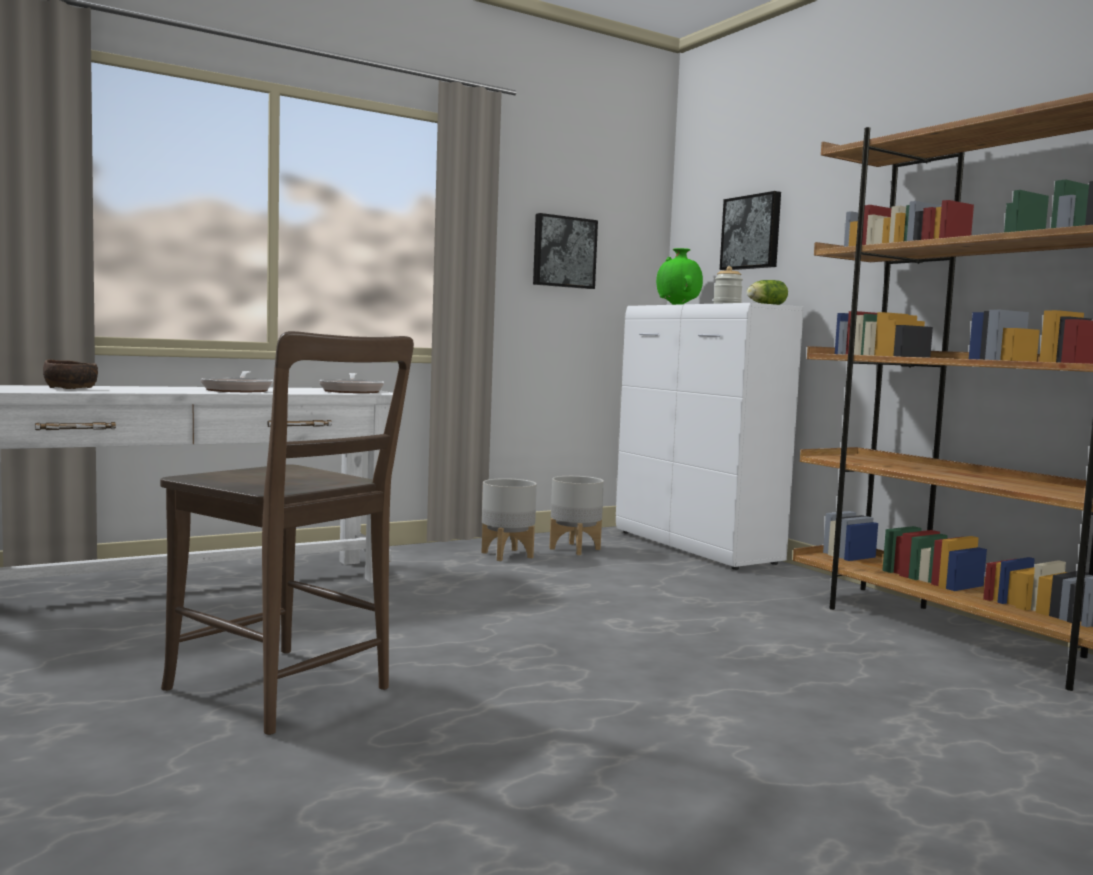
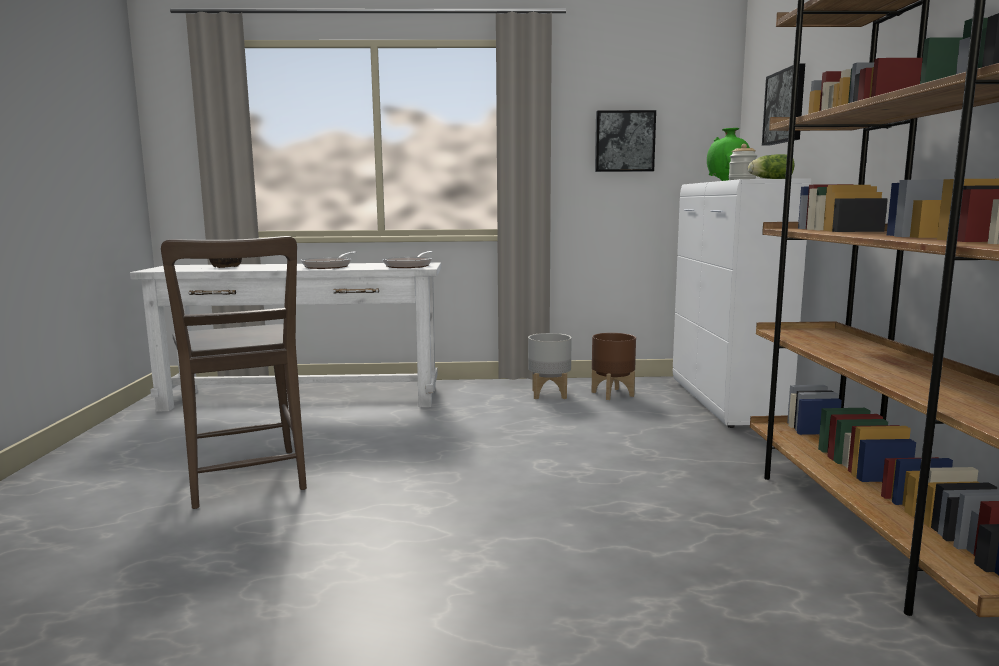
camera: 30 degrees right, 5 degrees up
(575, 549) = (613, 394): grey planter -> brown planter

